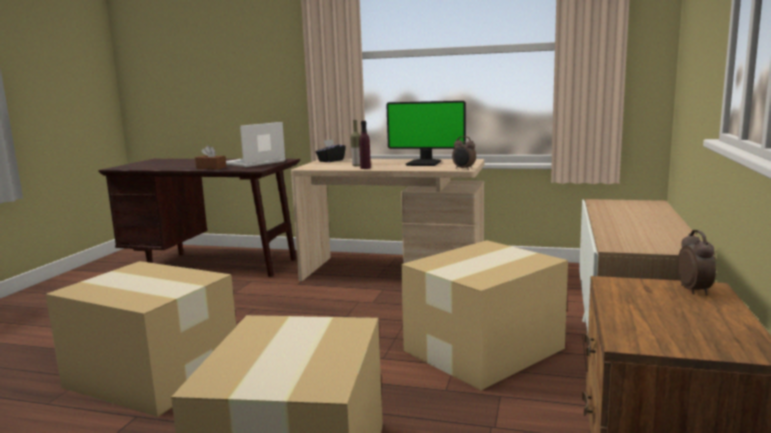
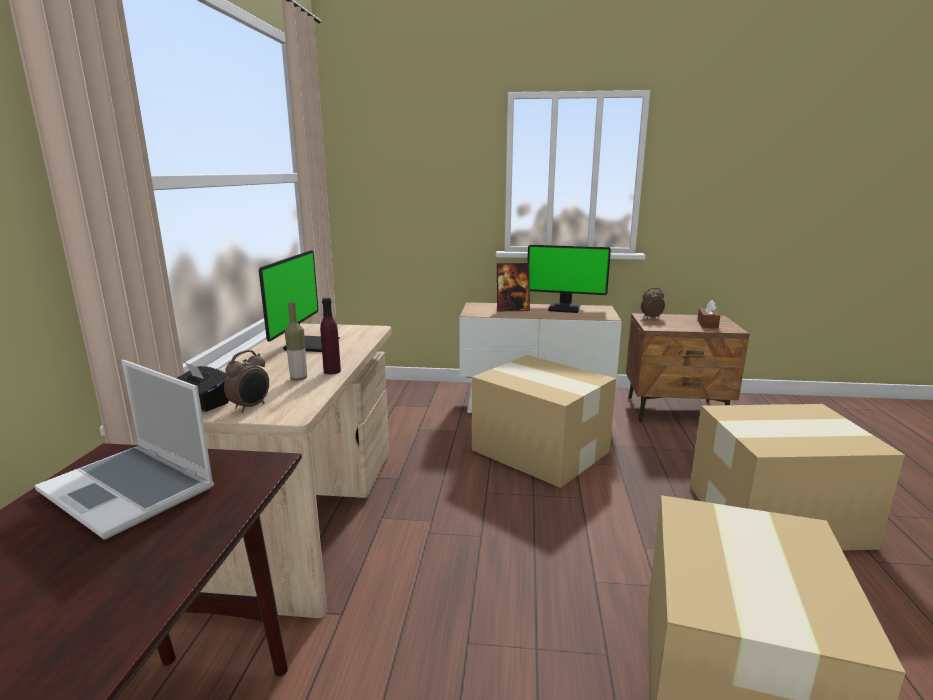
camera: 100 degrees left, 5 degrees up
(211, 168) = (170, 549): brown tissue box -> brown tissue box (707, 324)
(463, 169) = (376, 329): alarm clock -> alarm clock (251, 407)
(633, 213) = (512, 309): none -> picture frame
(663, 232) = (565, 308): none -> monitor

